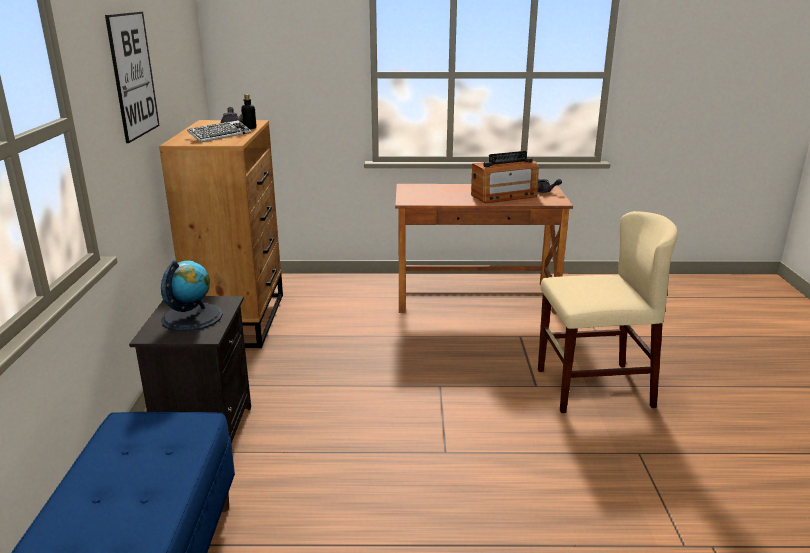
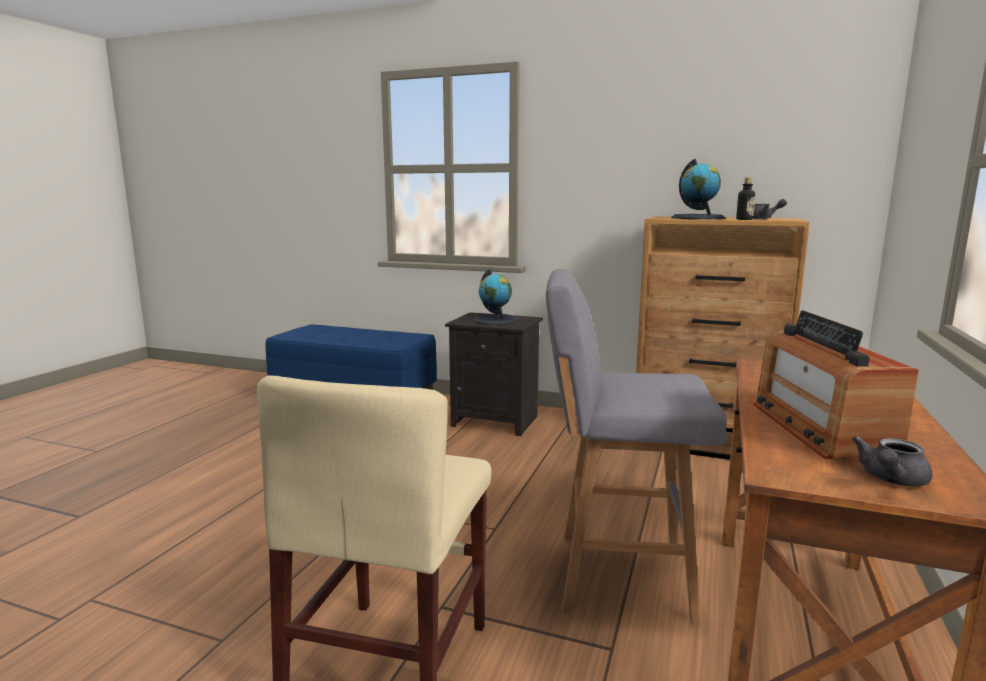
camera: 110 degrees right, 10 degrees down
(133, 75) = (637, 148): picture -> none
(220, 135) = (698, 218): keyboard -> globe
(459, 339) = (617, 574): none -> grey stool

